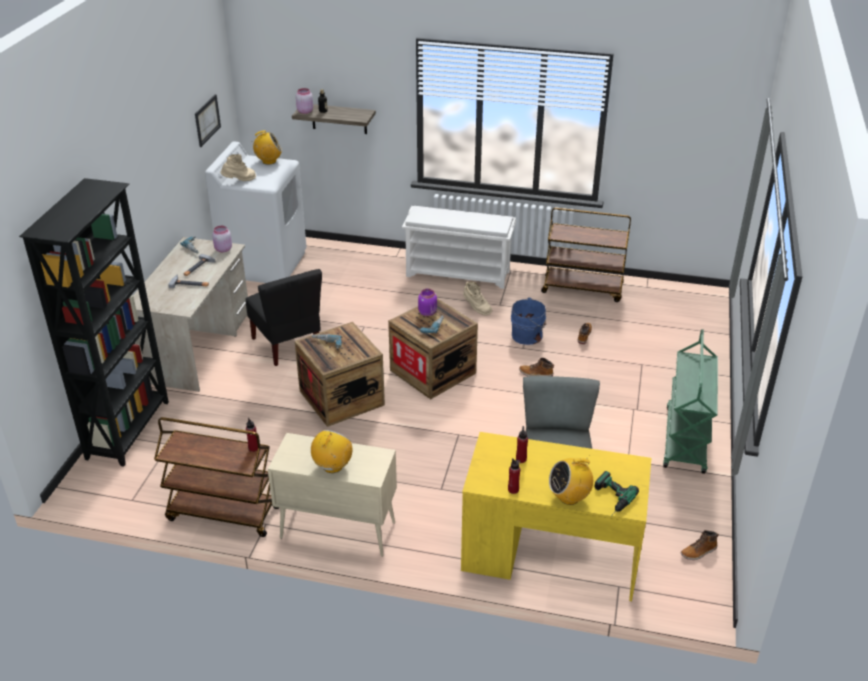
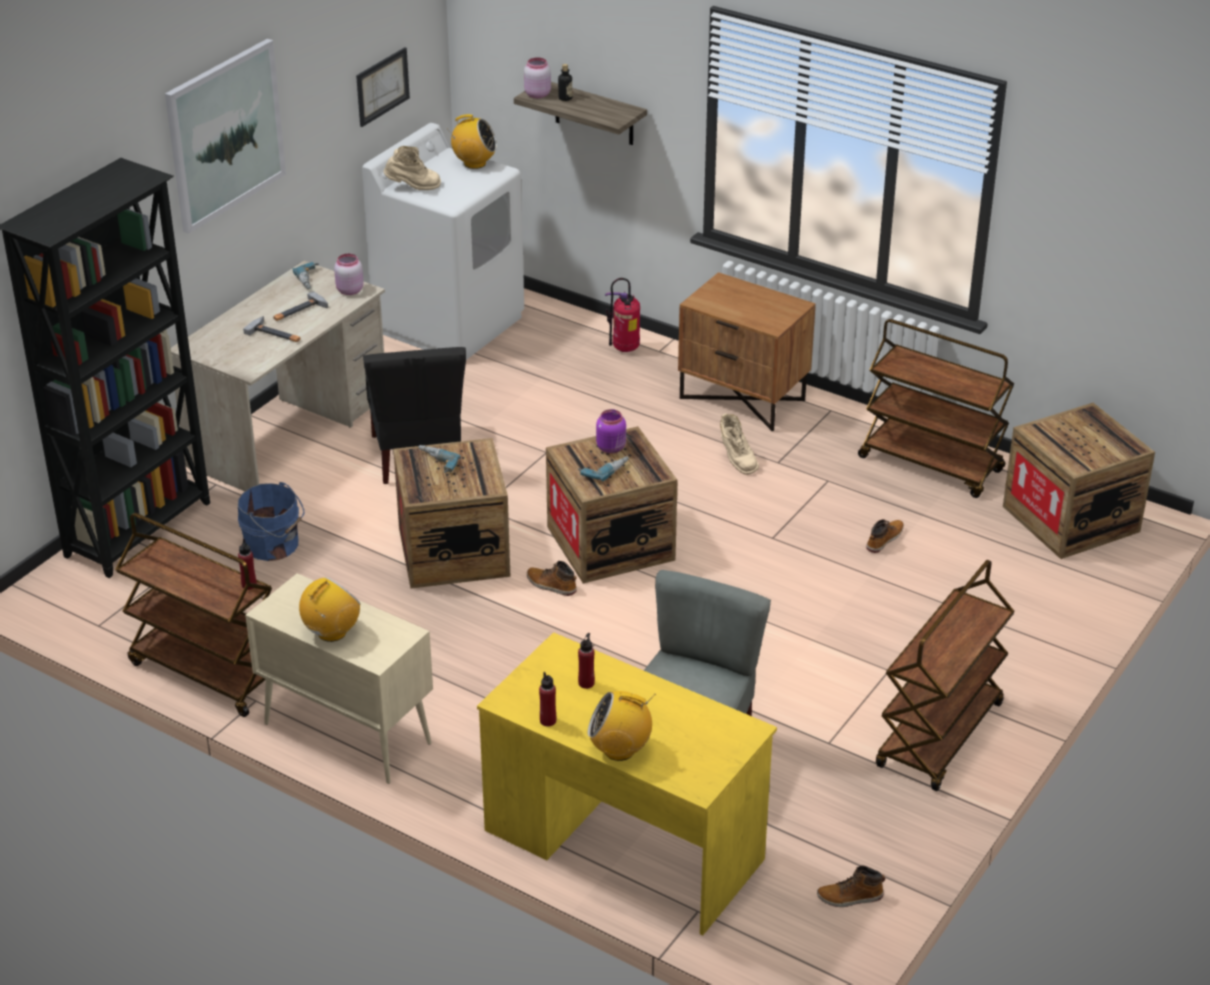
camera: 20 degrees right, 0 degrees up
(135, 158) = (225, 134): none -> picture
(376, 259) = (624, 349): none -> fire extinguisher
(459, 273) = (743, 398): white shoe rack -> brown nightstand
(528, 335) = (793, 520): blue bucket -> blue bucket (274, 545)
(536, 374) = (768, 582): boot -> boot (551, 585)
(610, 498) = (676, 766): power drill -> none
(673, 303) = (1070, 519): none -> crate
(685, 441) = (940, 737): green cart -> brown cart

